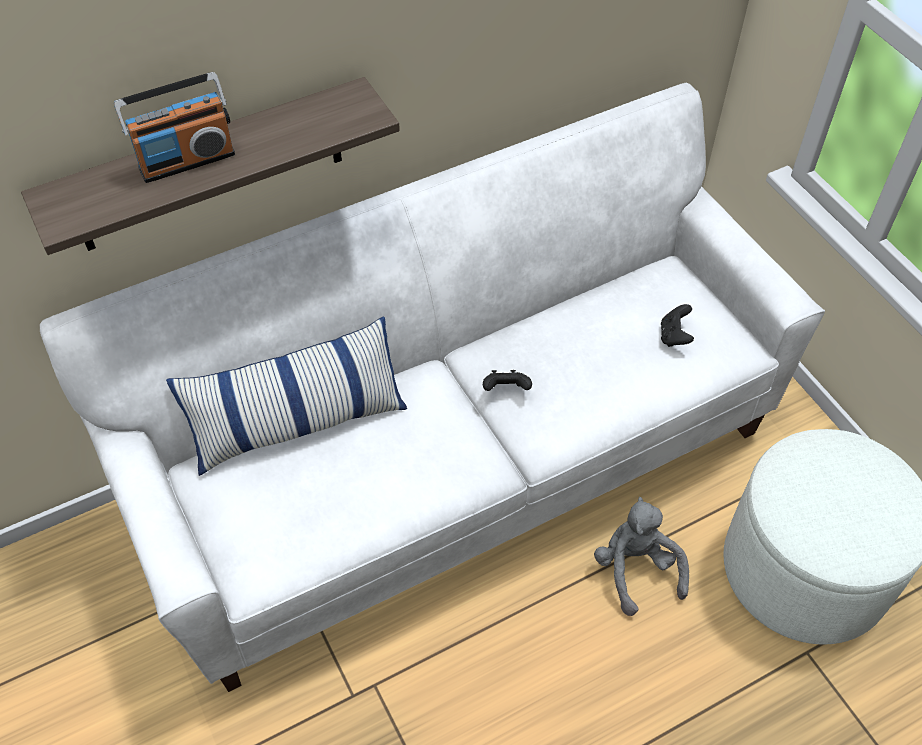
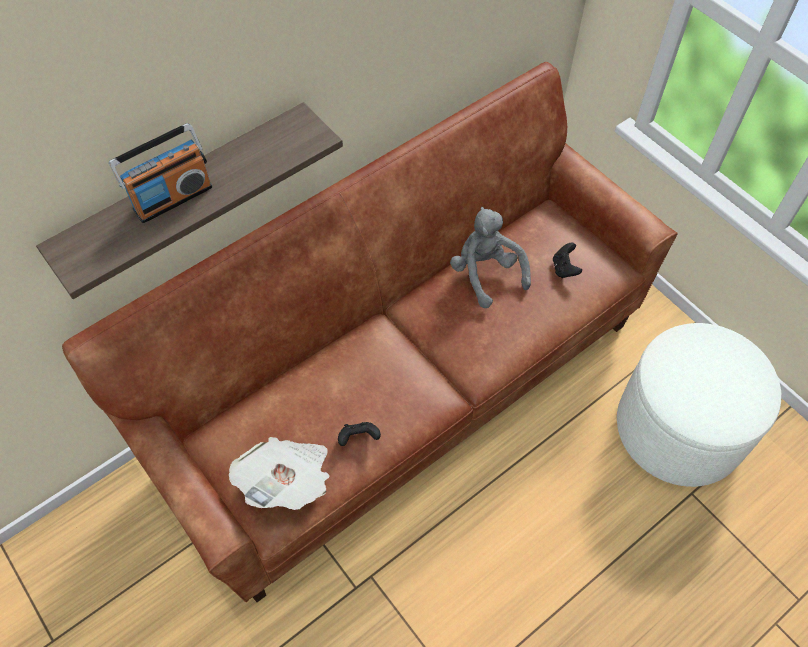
camera: 10 degrees left, 5 degrees up
(279, 532) = (288, 480): none -> newspaper
(298, 423) = (281, 385): pillow -> none
(459, 469) = (402, 391): white sofa -> brown sofa
(506, 390) = (442, 332): black game controller -> black game controller (359, 438)
(636, 570) = (554, 450): grey plush toy -> grey plush toy (486, 273)

